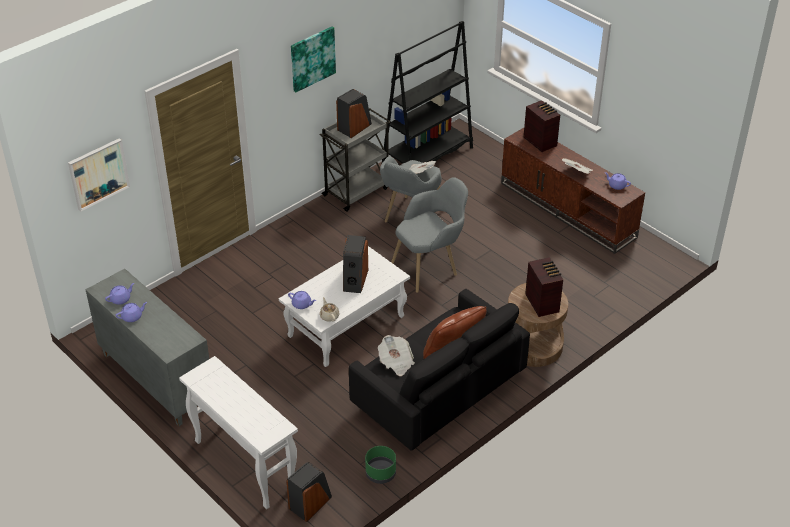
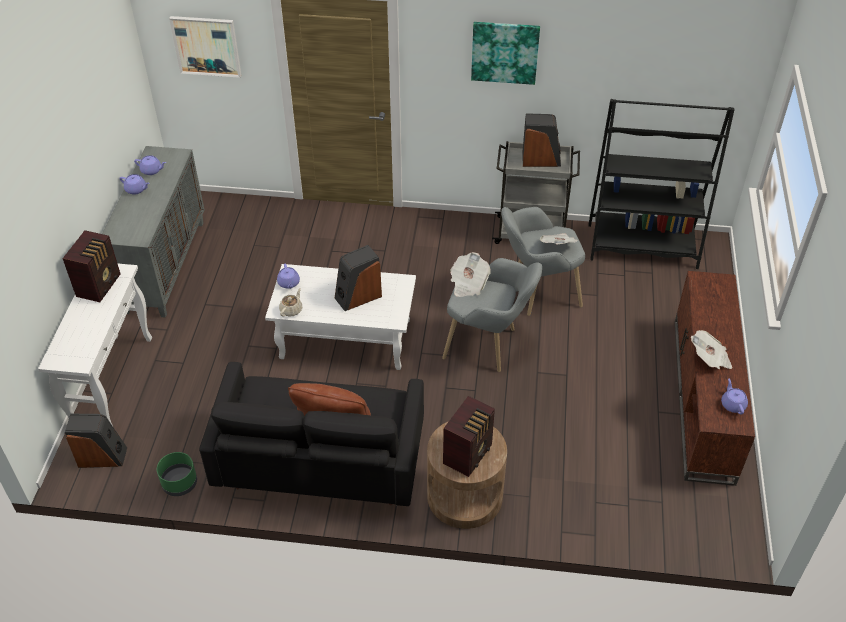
camera: 50 degrees right, 5 degrees up
(396, 362) = (280, 395): newspaper -> newspaper (468, 283)
(540, 141) = (721, 299): radio -> radio (100, 285)

